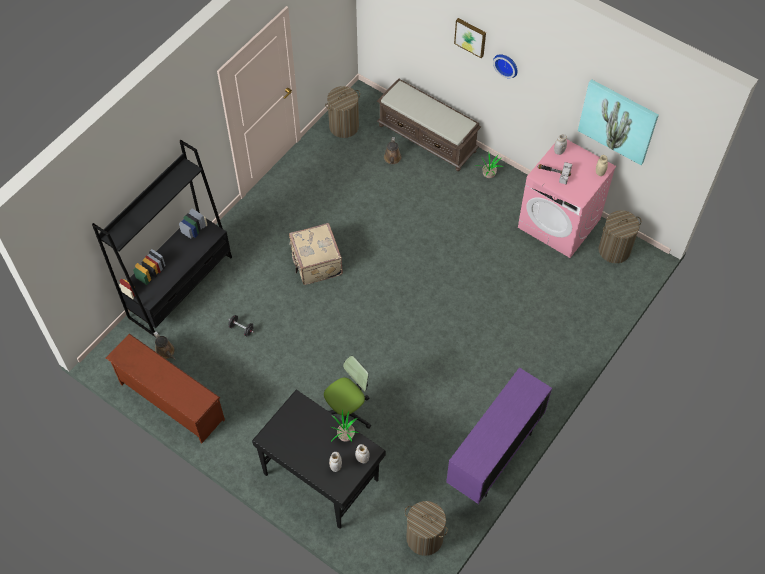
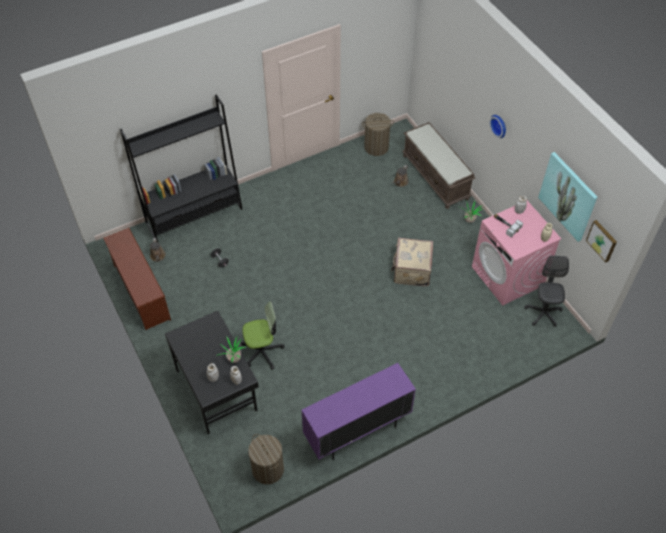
camera: 25 degrees right, 5 degrees down
(315, 263) = (300, 235): beige suitcase -> beige suitcase (411, 270)
(471, 37) = (479, 95): picture -> picture (602, 240)
(614, 250) = (543, 313): laundry basket -> grey office chair

